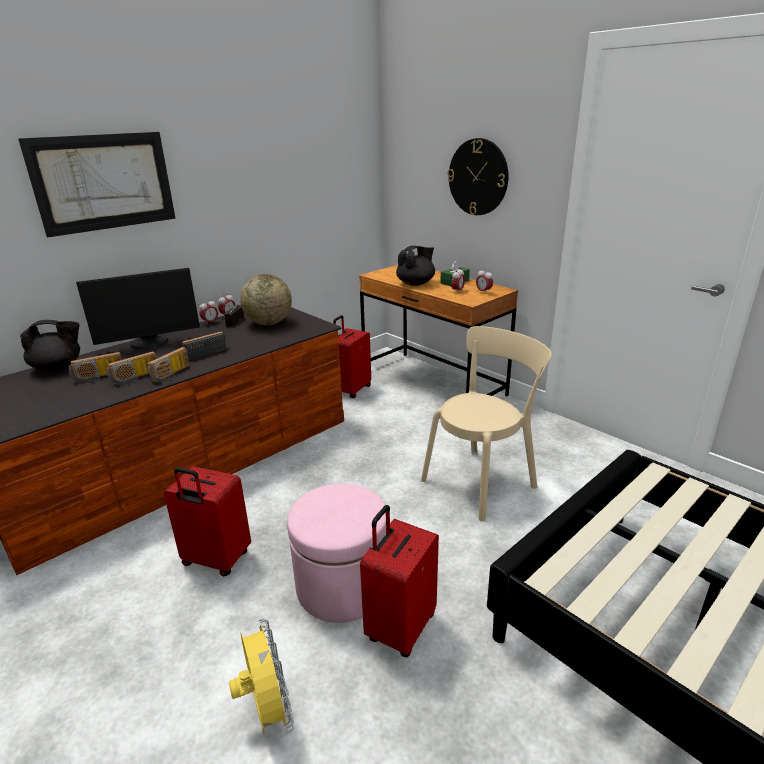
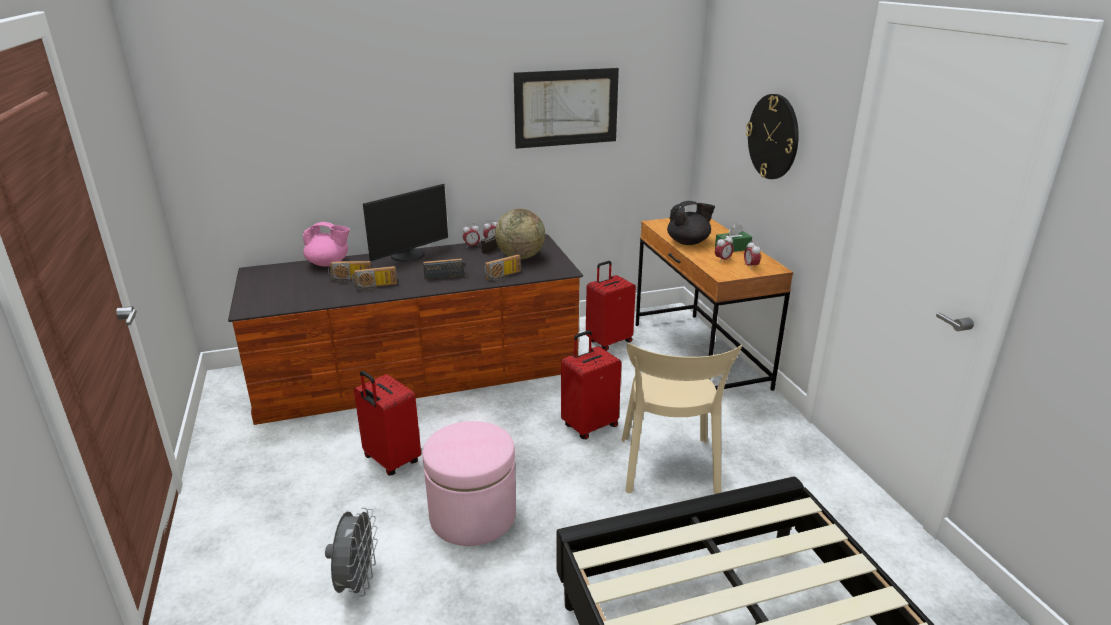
camera: 25 degrees right, 0 degrees up
(58, 367) = (329, 263): black teapot -> pink teapot
(104, 182) = (393, 109): picture -> picture (566, 108)
(149, 343) = (409, 256): monitor -> monitor turned 45 degrees counterclockwise
(172, 375) = (404, 290): radio -> radio (504, 276)
(267, 711) = (357, 583): yellow fan -> grey fan
(399, 627) = (494, 565): red suitcase -> red suitcase (589, 425)
(482, 481) = (669, 469): beige chair -> beige chair turned 105 degrees clockwise

